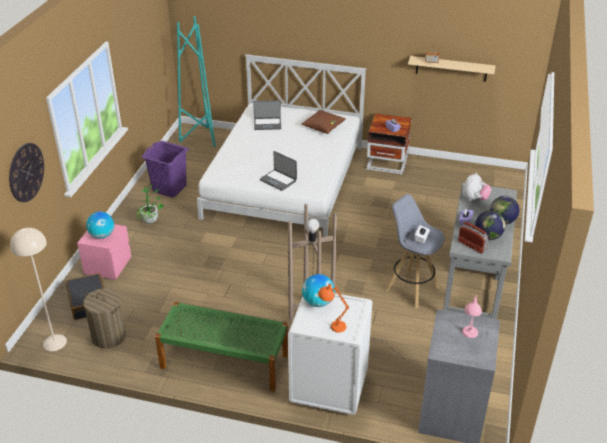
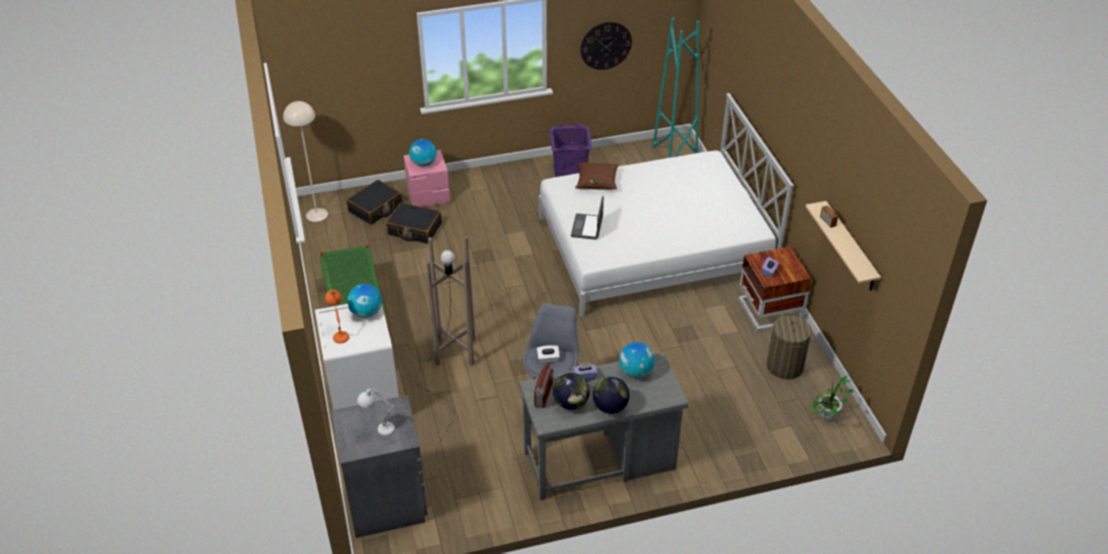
camera: 60 degrees right, 5 degrees up
(26, 172) = (362, 64): wall clock -> wall clock (605, 45)
(109, 336) = (343, 240): laundry basket -> laundry basket (785, 366)
(142, 288) = (414, 229): none -> black suitcase
(151, 223) = (508, 191): potted plant -> potted plant (825, 419)
(267, 124) = (685, 178): laptop -> none
(323, 127) = (721, 219): brown pillow -> brown pillow (596, 182)
(468, 336) = (378, 429): pink table lamp -> white table lamp
(474, 199) = (636, 372): plush toy -> globe

